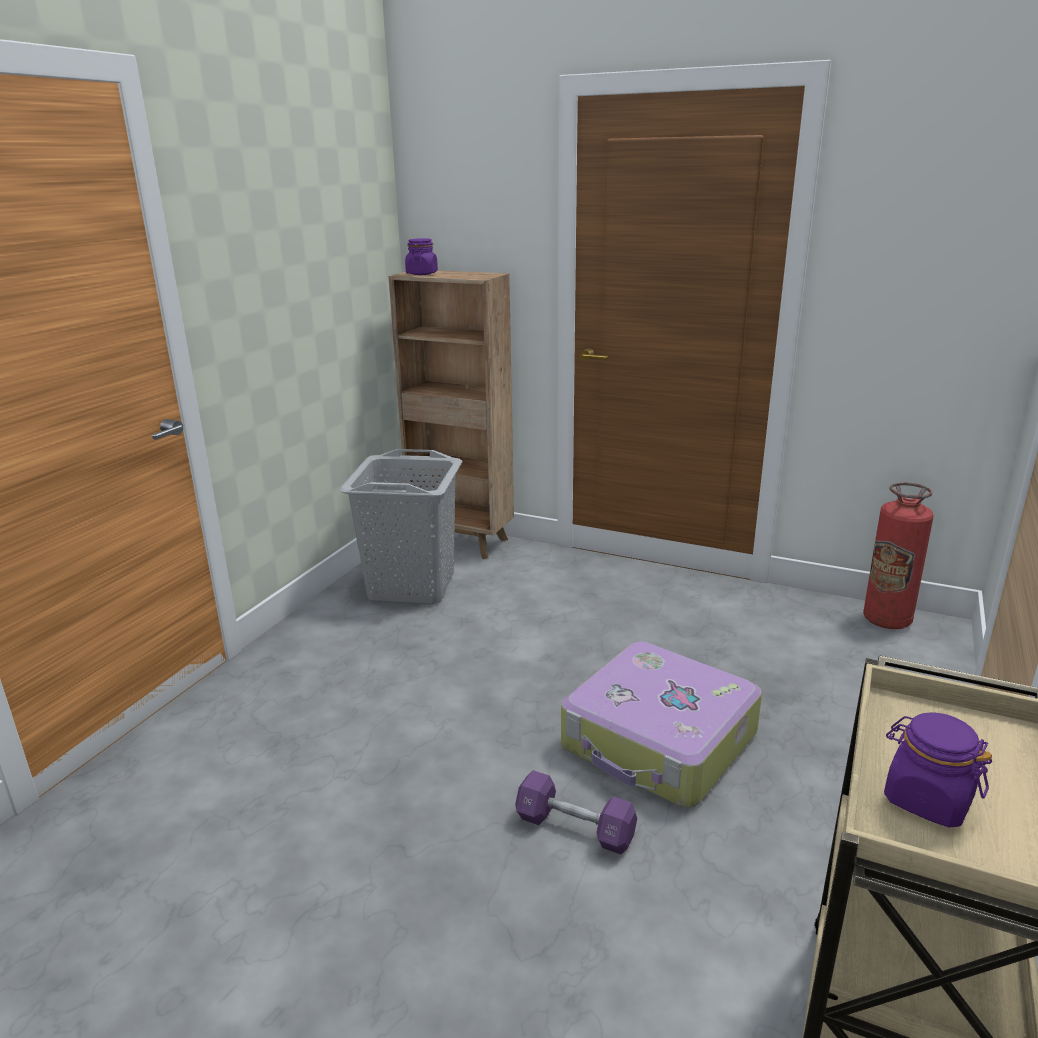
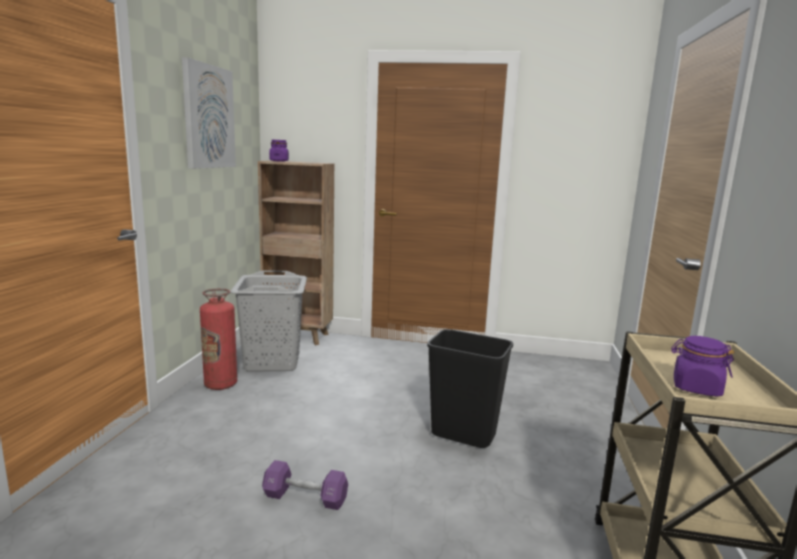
camera: 15 degrees left, 10 degrees down
(299, 221) = (208, 117): none -> picture
(575, 827) = (430, 486): purple dumbbell -> purple dumbbell (305, 497)
(659, 742) = (464, 434): suitcase -> black trash can
(886, 620) = (566, 364): fire extinguisher -> fire extinguisher (220, 384)

